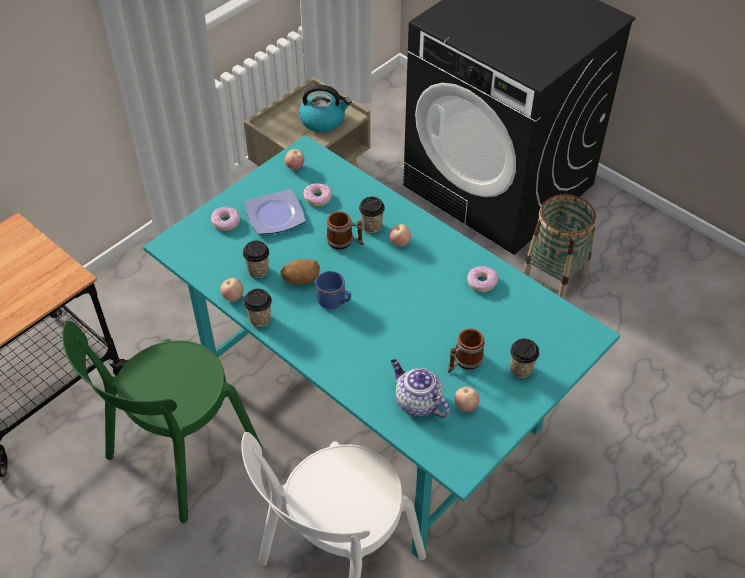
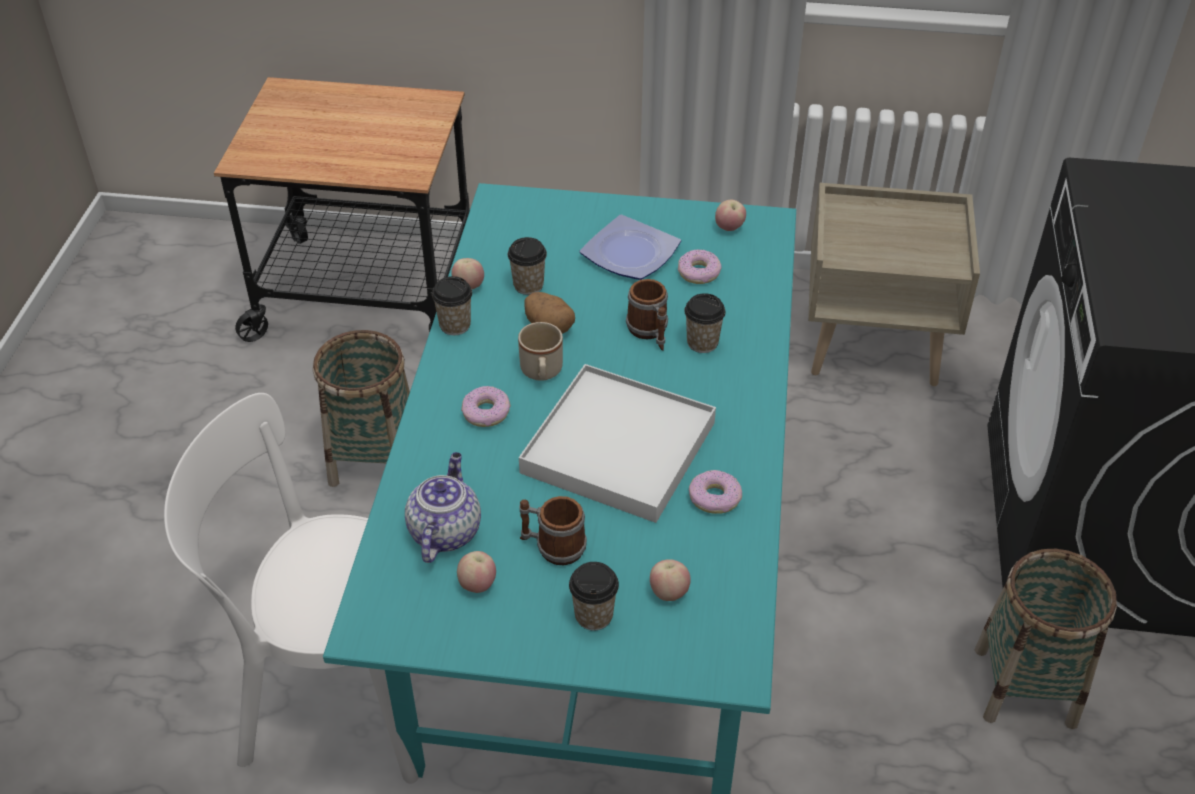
camera: 55 degrees right, 5 degrees down
(178, 457) = (374, 459): green chair -> basket
(226, 222) = (578, 222): donut -> donut (486, 412)
(323, 120) = (912, 246): kettle -> none
(334, 302) = (541, 373): blue mug -> beige mug
(400, 243) = (701, 383): apple -> apple (669, 593)
(418, 300) = (619, 448): none -> white tray

